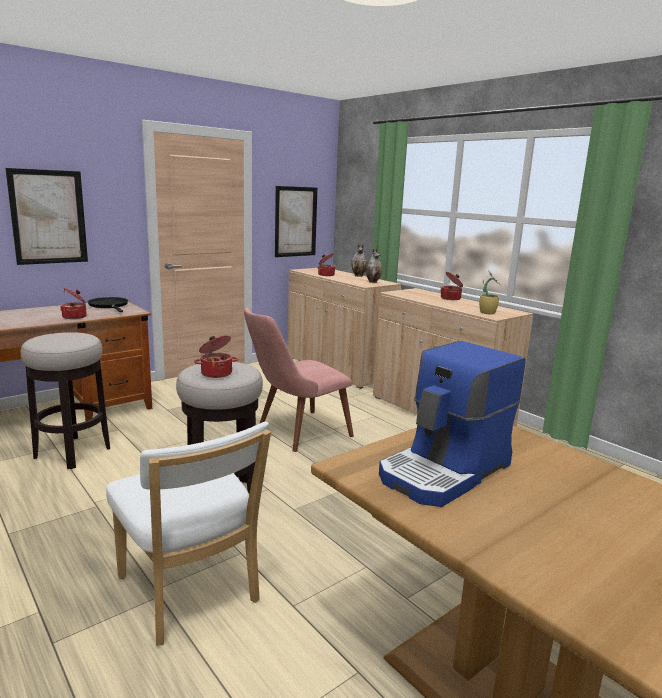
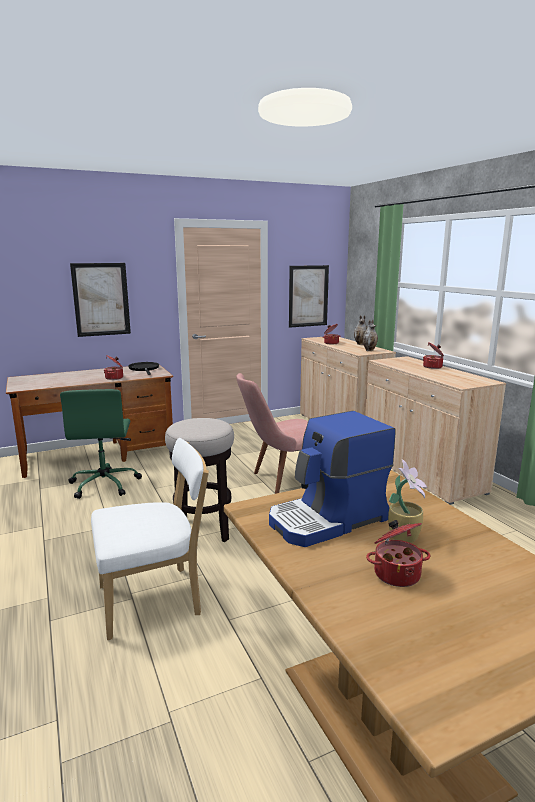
camera: 15 degrees right, 0 degrees up
(72, 453) = (105, 484): stool -> green office chair
(190, 594) = (155, 600): white chair -> white chair turned 90 degrees counterclockwise
(216, 373) = (195, 427): cooking pot -> cooking pot (396, 573)
(487, 313) = (458, 381): potted plant -> potted plant (404, 536)

